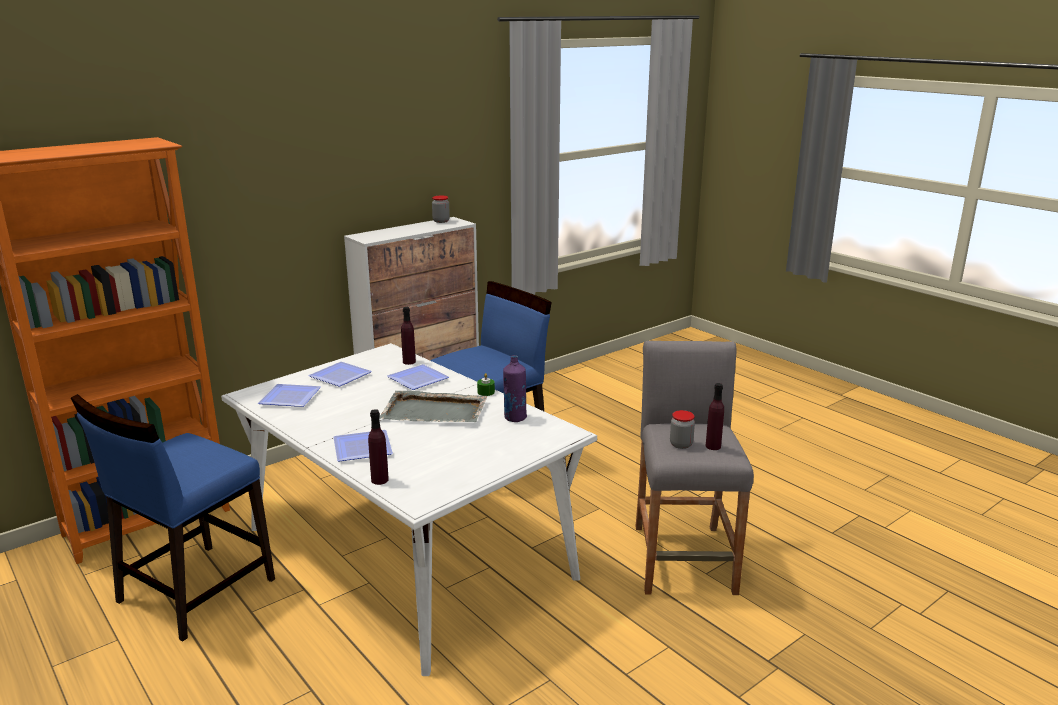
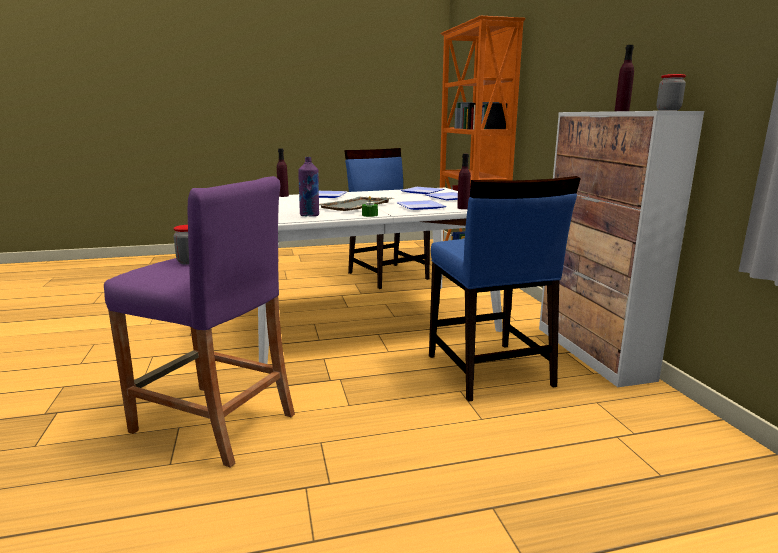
camera: 115 degrees right, 5 degrees down
(683, 559) = (214, 423): grey stool -> purple stool
(713, 446) = (160, 270): purple bottle -> purple bottle (621, 111)

